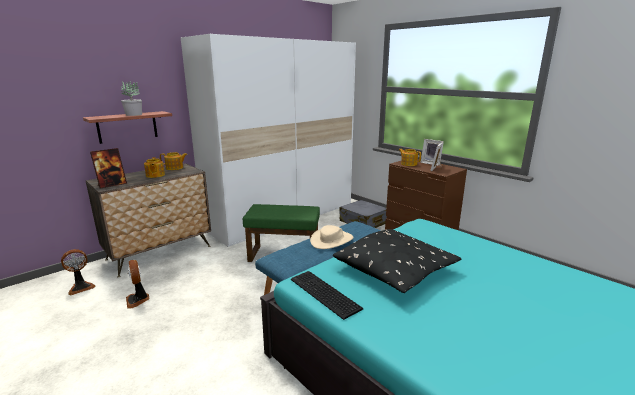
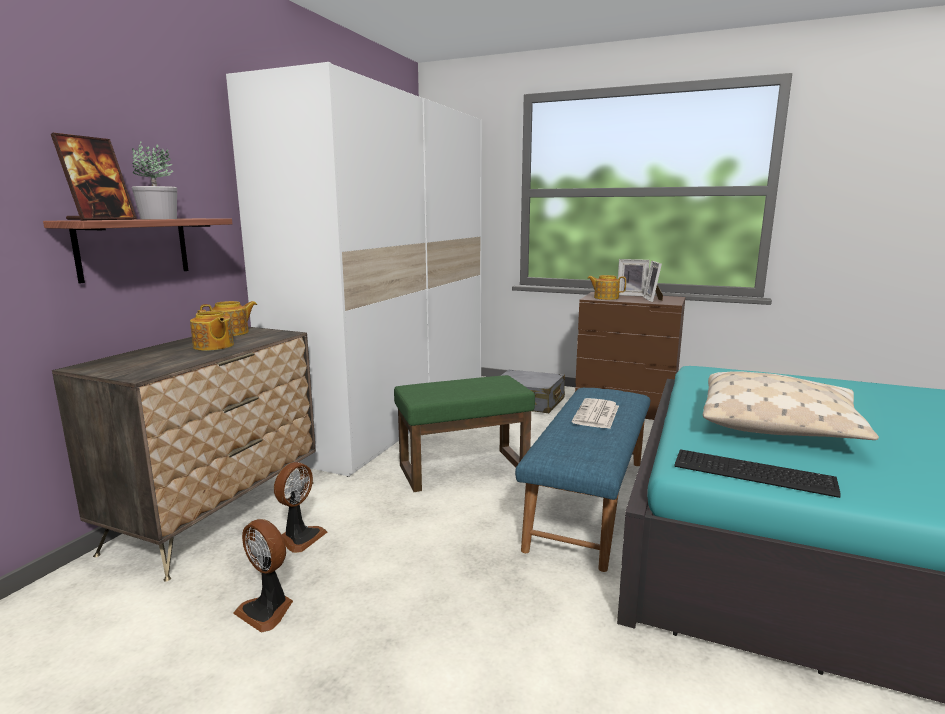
camera: 25 degrees left, 5 degrees down
(81, 287) = (90, 625): fan -> fan (300, 537)
(112, 185) = (143, 369): picture frame -> picture frame (102, 219)
(332, 240) = (596, 415): beige hat -> newspaper
(395, 270) = (778, 425): black pillow -> beige pillow

